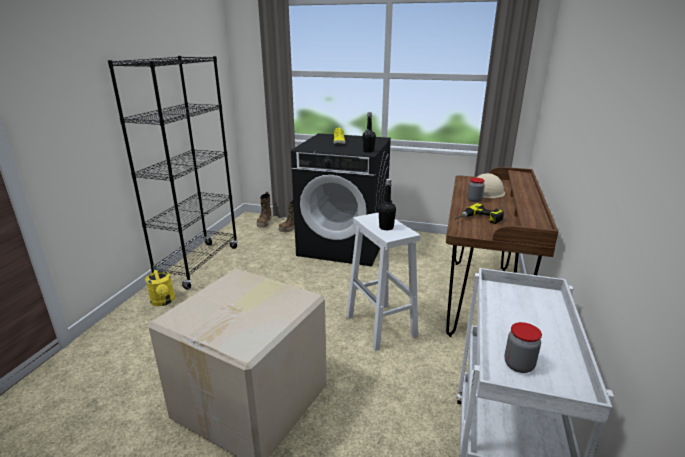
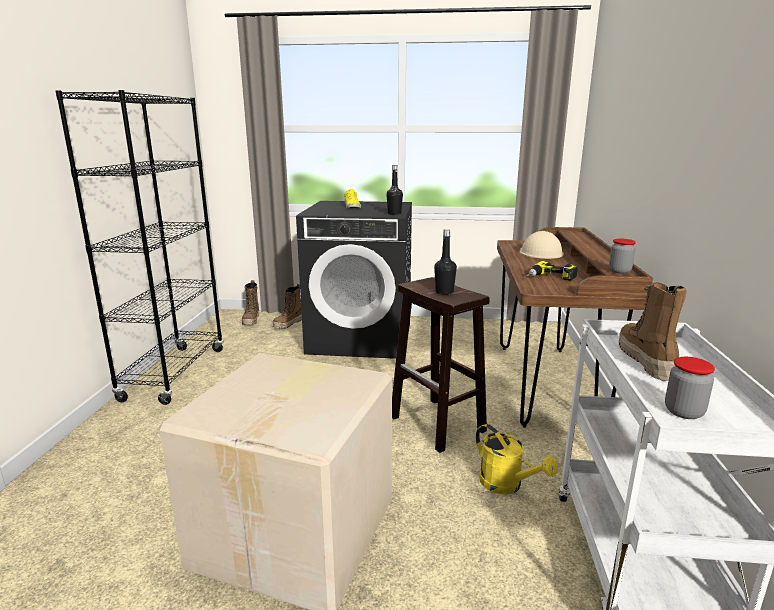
camera: 10 degrees left, 5 degrees down
(163, 301) = (135, 422): yellow watering can -> yellow watering can (507, 485)
(381, 326) = (438, 424): white stool -> brown stool
(474, 200) = (533, 261): jar -> jar (619, 271)
(515, 311) = (645, 360): none -> boot

